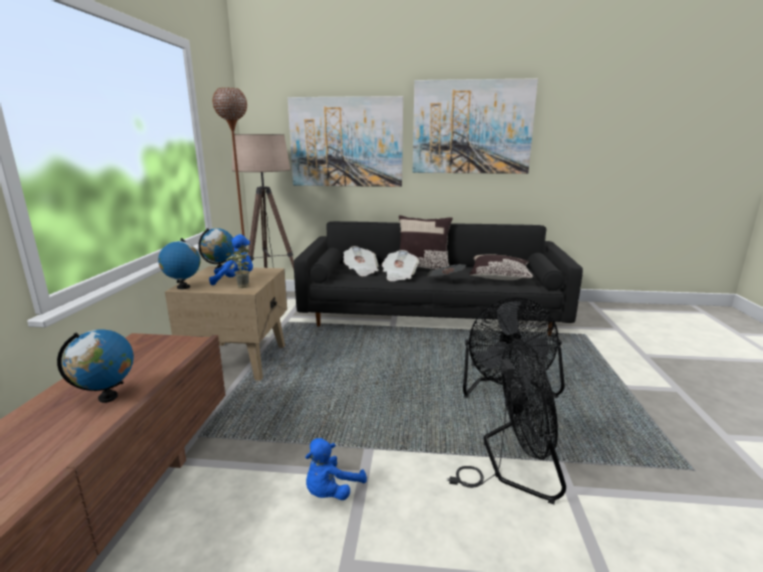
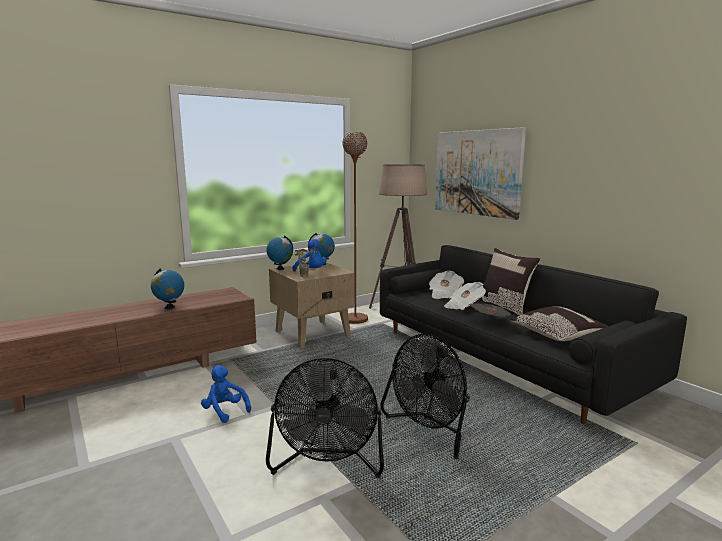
camera: 50 degrees right, 5 degrees down
(331, 492) = (224, 411): blue plush toy -> blue plush toy turned 45 degrees clockwise
(472, 127) = (592, 159): picture -> none
(508, 462) = (324, 461): black fan -> black fan turned 45 degrees clockwise

